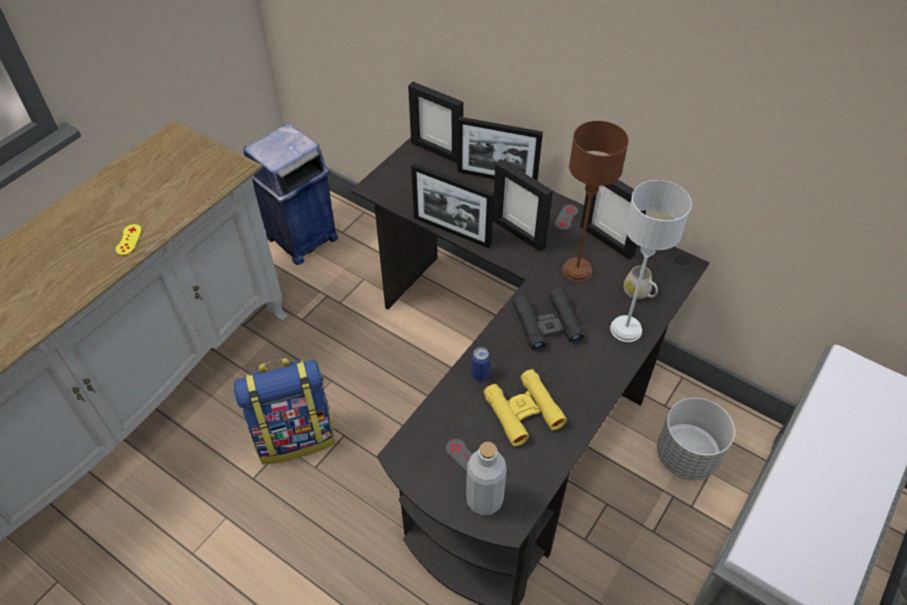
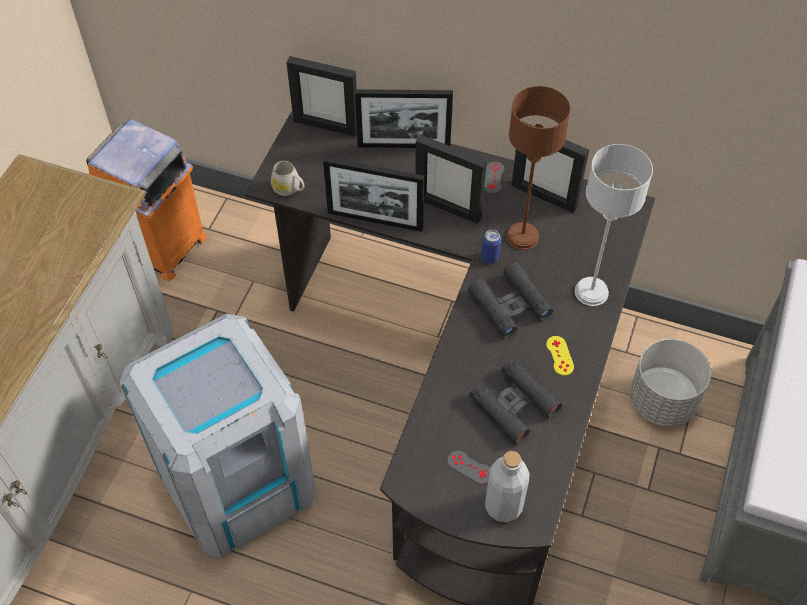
camera: 15 degrees left, 5 degrees up
(129, 240) = (29, 315): yellow game controller -> yellow game controller (559, 355)
(295, 435) = (237, 482): backpack -> grey trash can
(301, 239) = (162, 248): blue trash can -> orange trash can
(480, 374) = (457, 376): can -> can (490, 258)
(523, 411) = (514, 405): yellow binoculars -> black binoculars
(639, 293) = (594, 249): white mug -> white mug (289, 189)

